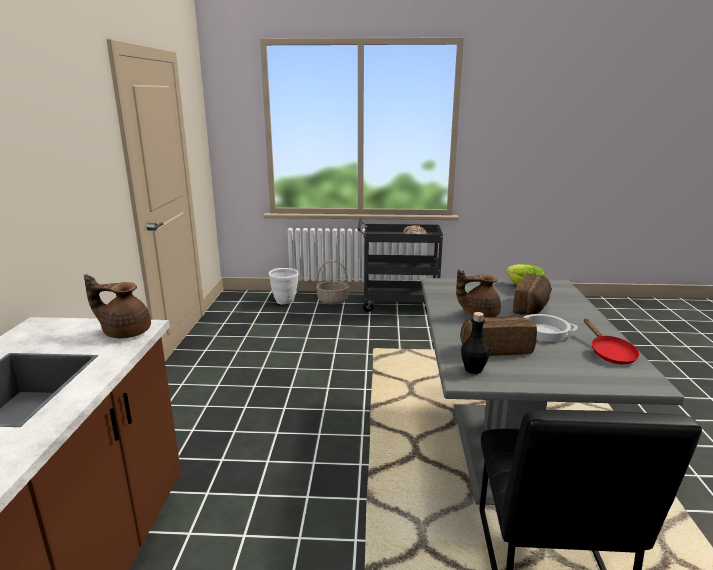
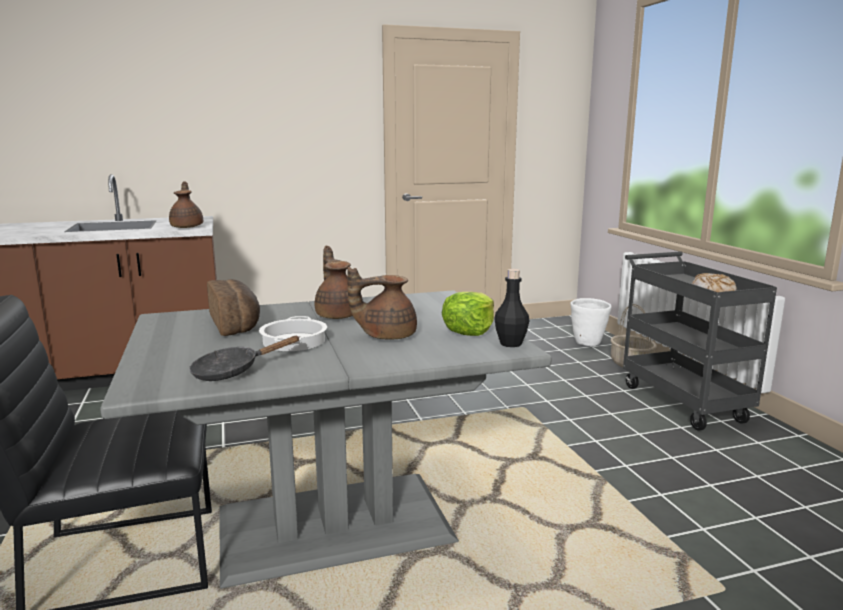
camera: 70 degrees right, 5 degrees down
(473, 369) = (182, 319): black bottle -> black bottle (510, 343)
(532, 307) = (386, 335): bread -> brown teapot
(609, 353) = (232, 371): red frying pan -> black frying pan

